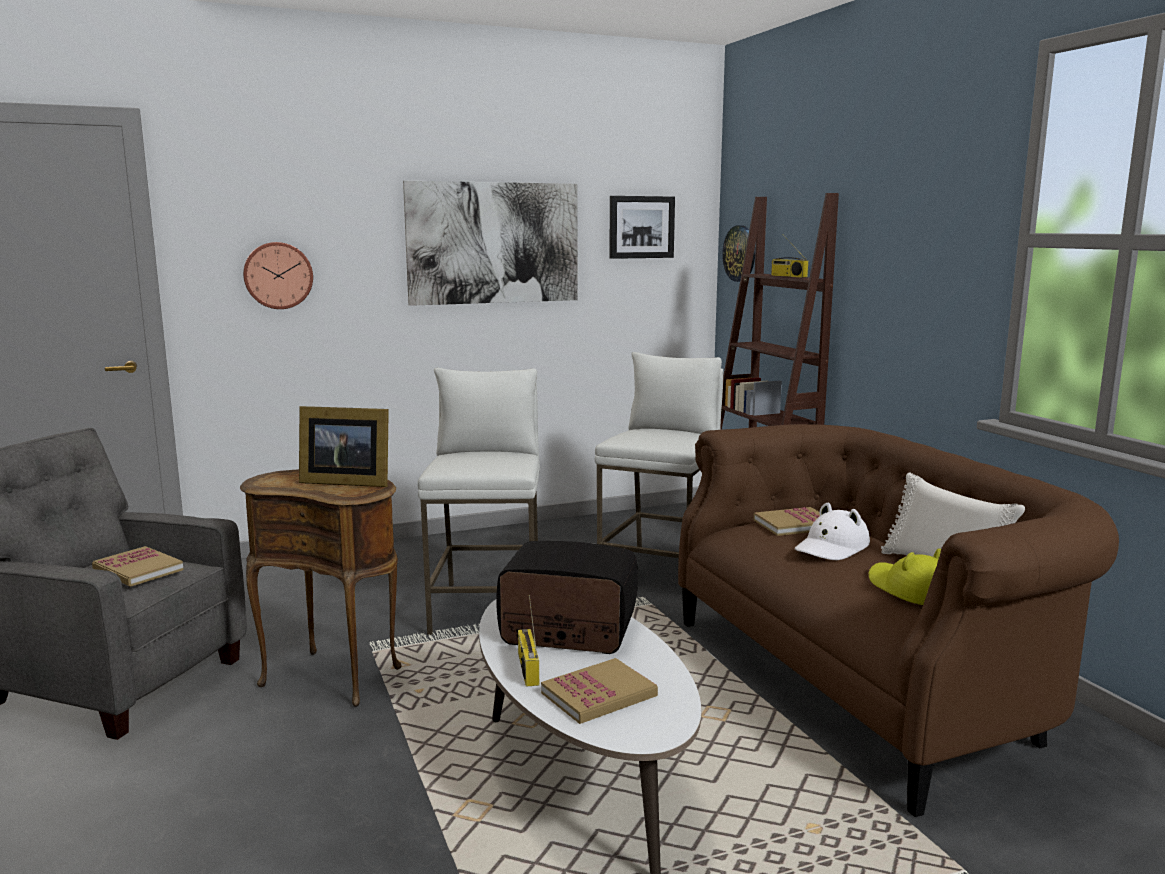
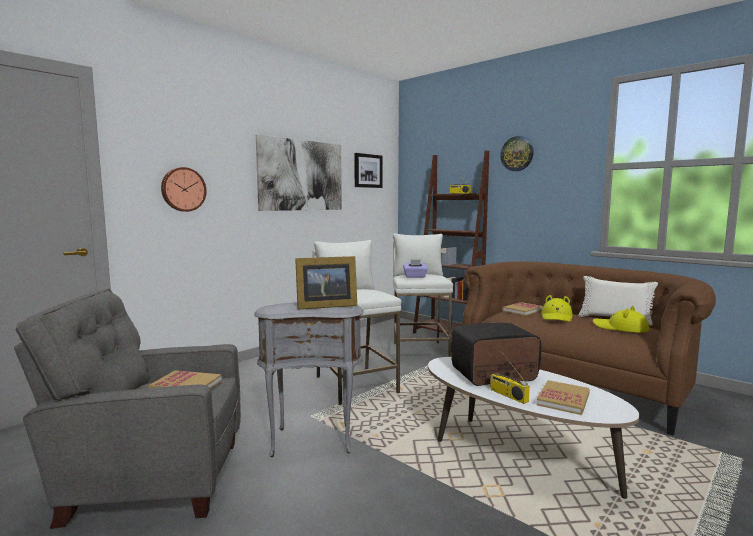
camera: 25 degrees left, 5 degrees down
(335, 676) = (312, 439): brown side table -> grey side table
(641, 436) = (415, 277): none -> purple tissue box
(740, 253) = (416, 185): wall clock -> wall clock (517, 154)
(832, 548) = (557, 317): white hat -> yellow hat

